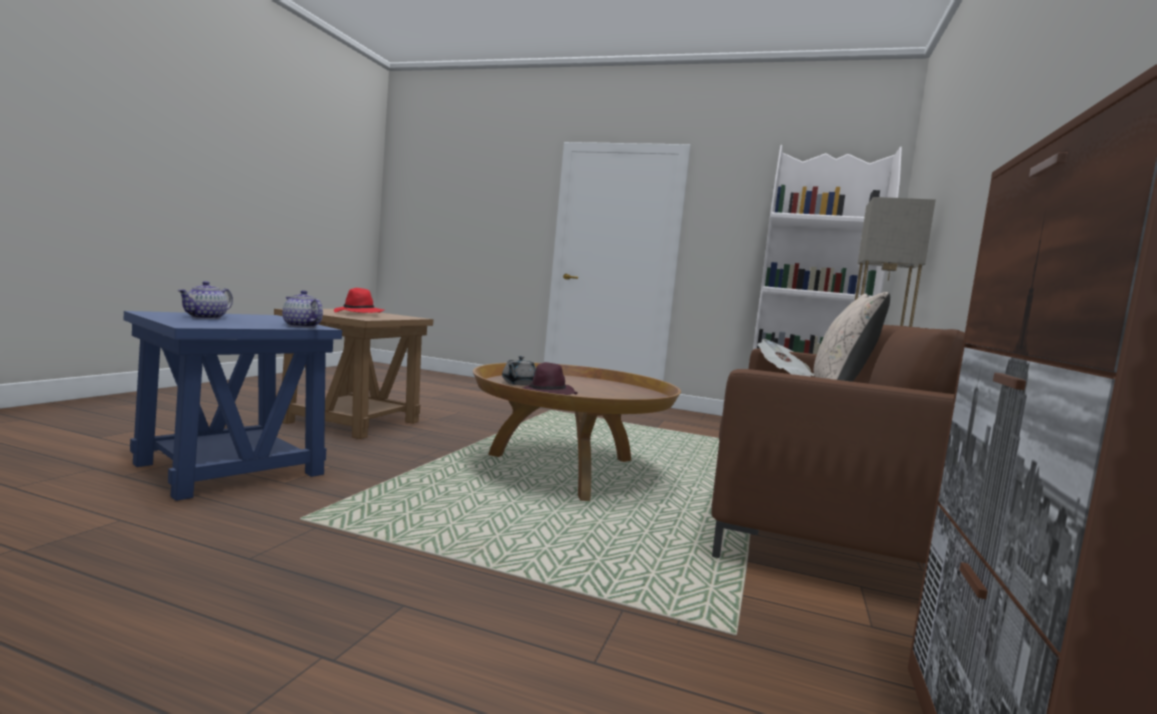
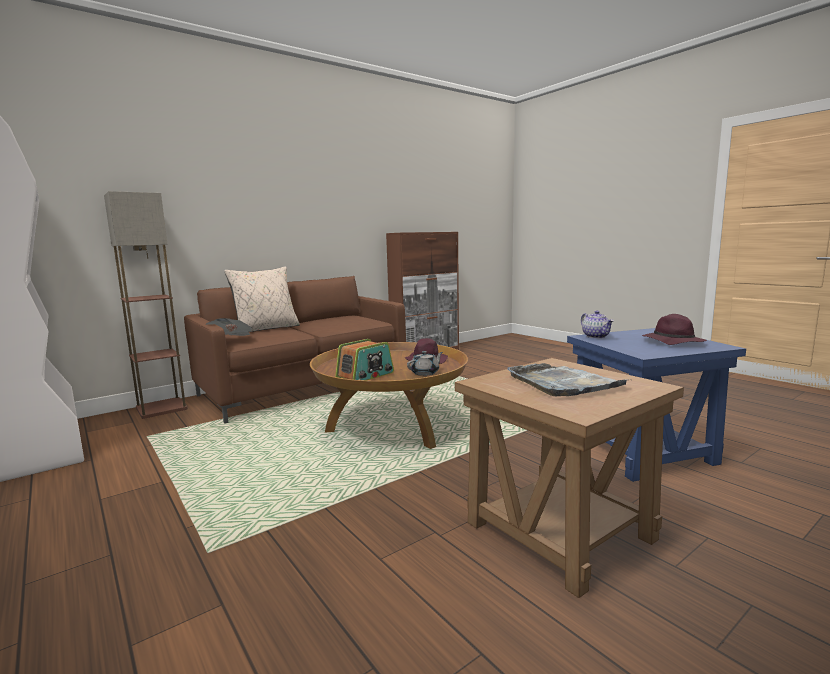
camera: 145 degrees left, 5 degrees up
(205, 317) = (672, 342): teapot -> purple hat
(359, 314) = (562, 383): red hat -> grey tray
(576, 382) = (365, 375): none -> radio

